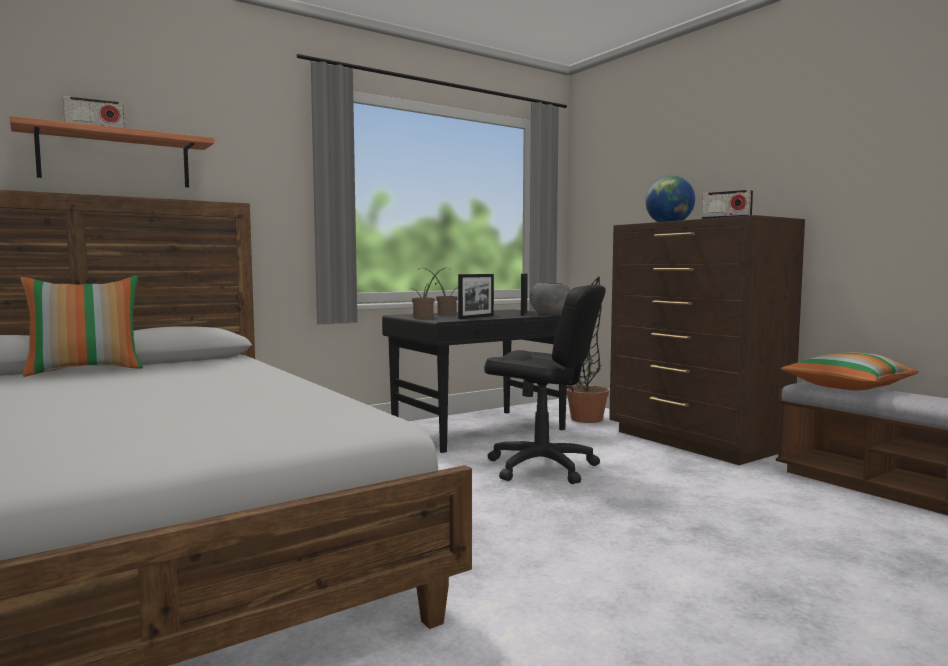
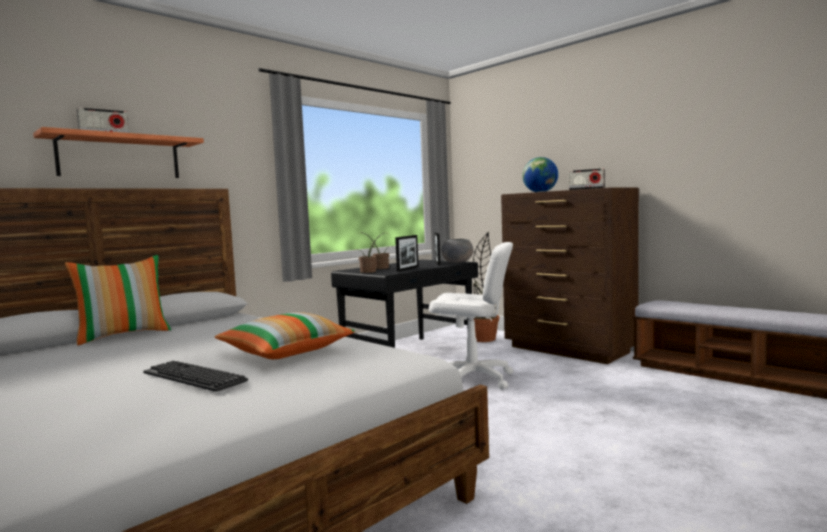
camera: 10 degrees left, 0 degrees up
(81, 418) = (194, 377): none -> keyboard
(542, 467) = (473, 379): black office chair -> white office chair
(847, 387) = (678, 304): pillow -> pillow (286, 352)

